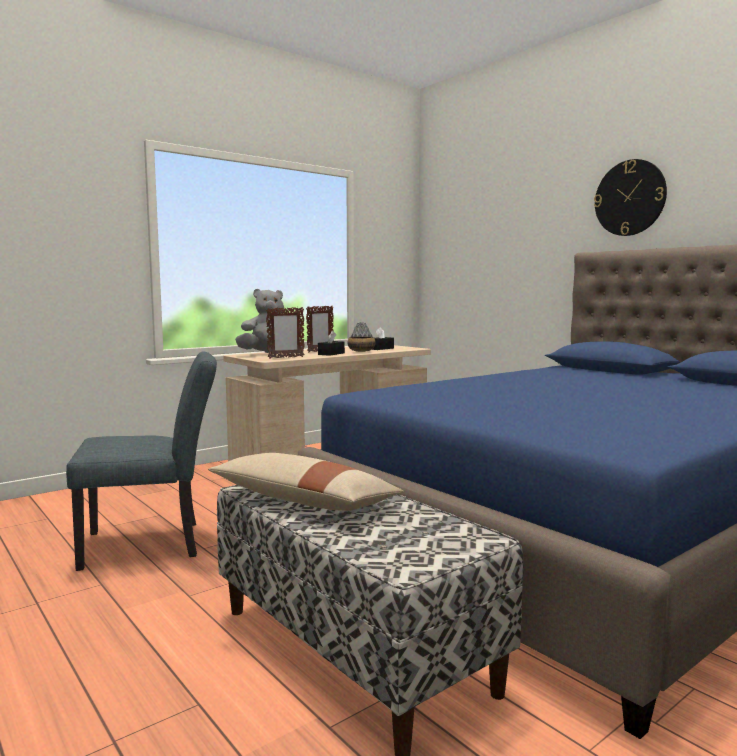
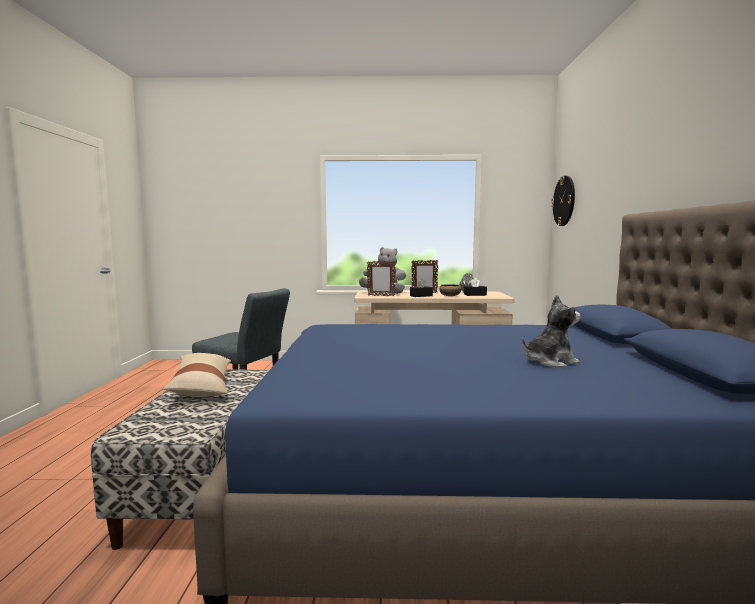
camera: 40 degrees right, 0 degrees up
(630, 198) = (674, 154): wall clock -> wall clock (564, 201)
(662, 391) = (549, 362): none -> plush toy

